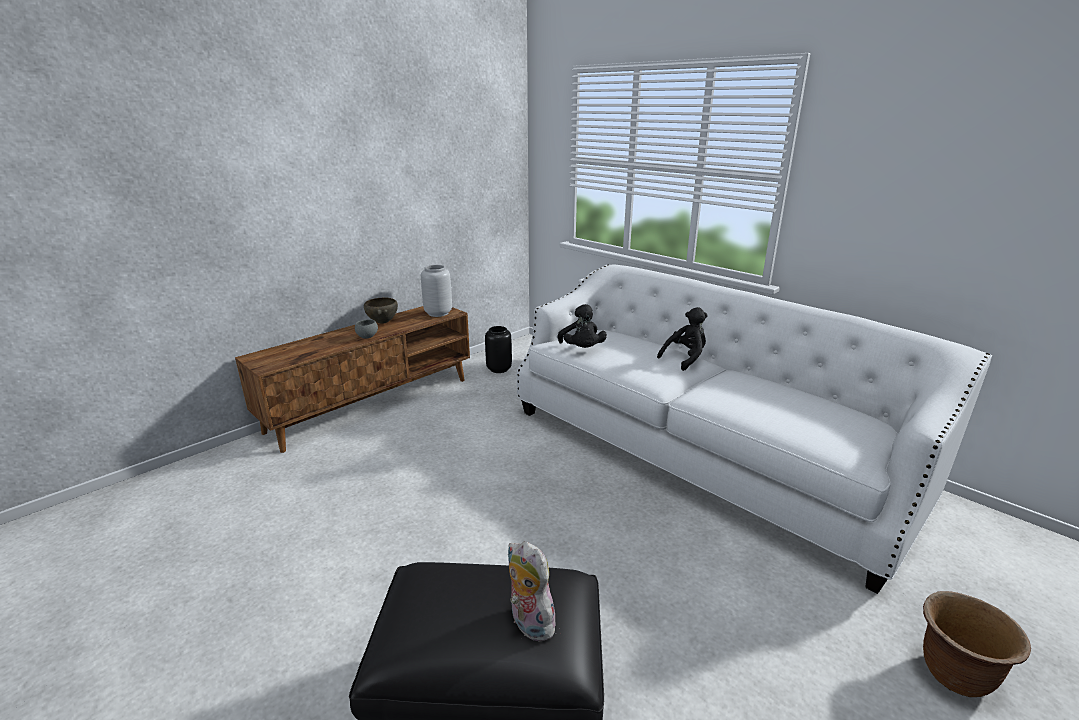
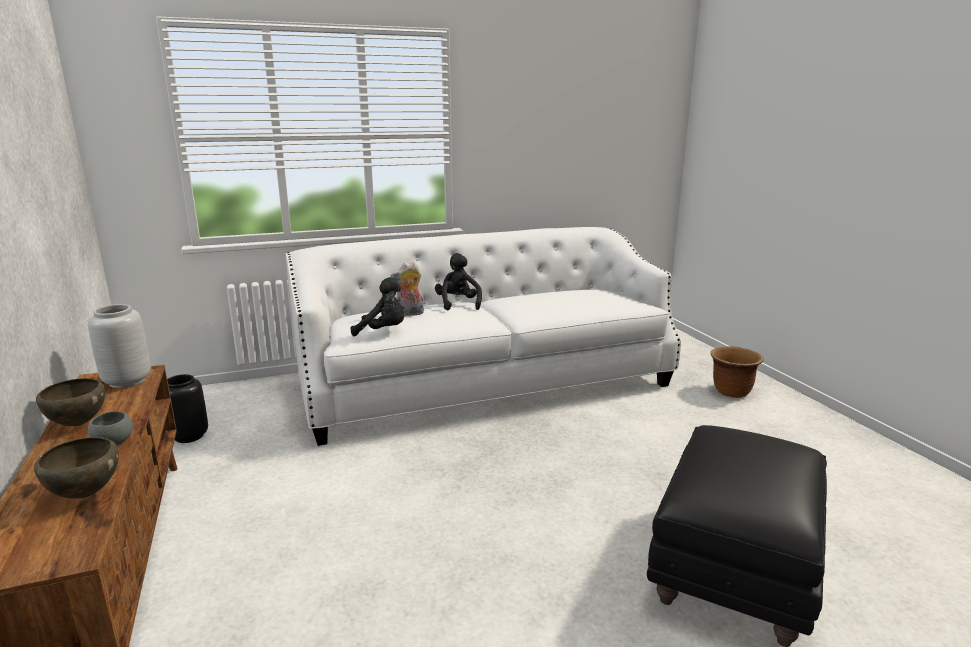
camera: 65 degrees left, 5 degrees down
(316, 350) = (85, 494): none -> brown bowl
(528, 623) = (768, 448): plush toy -> plush toy (410, 314)

